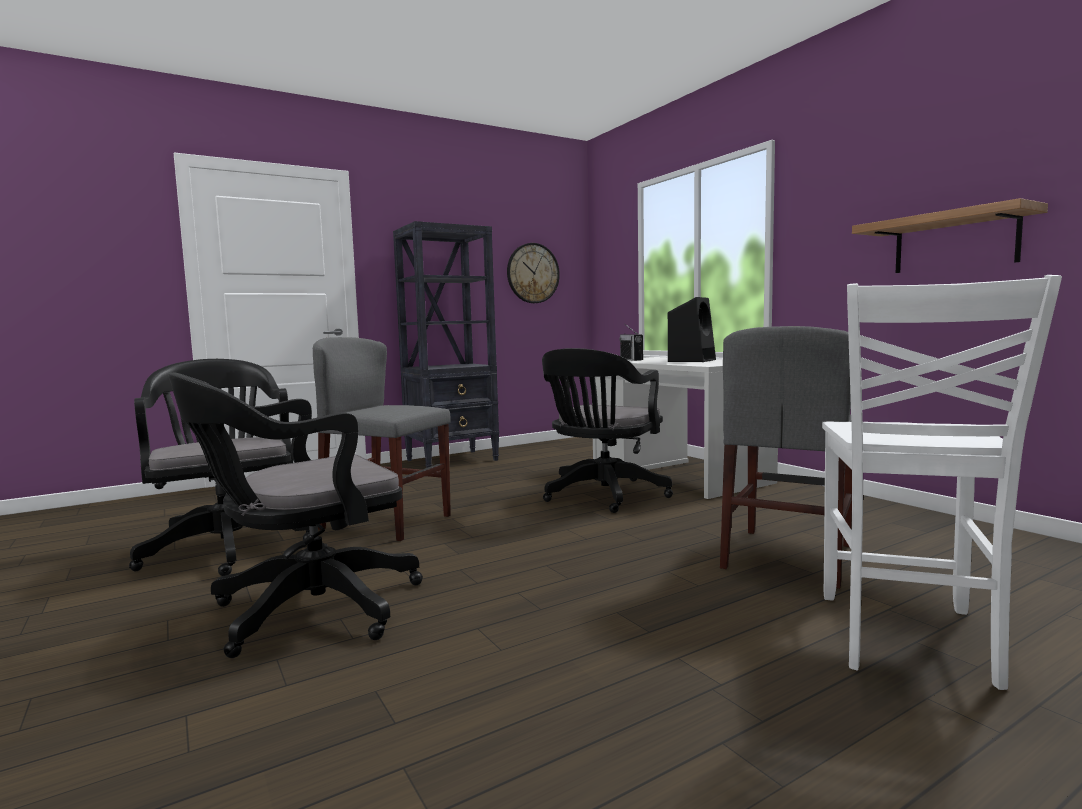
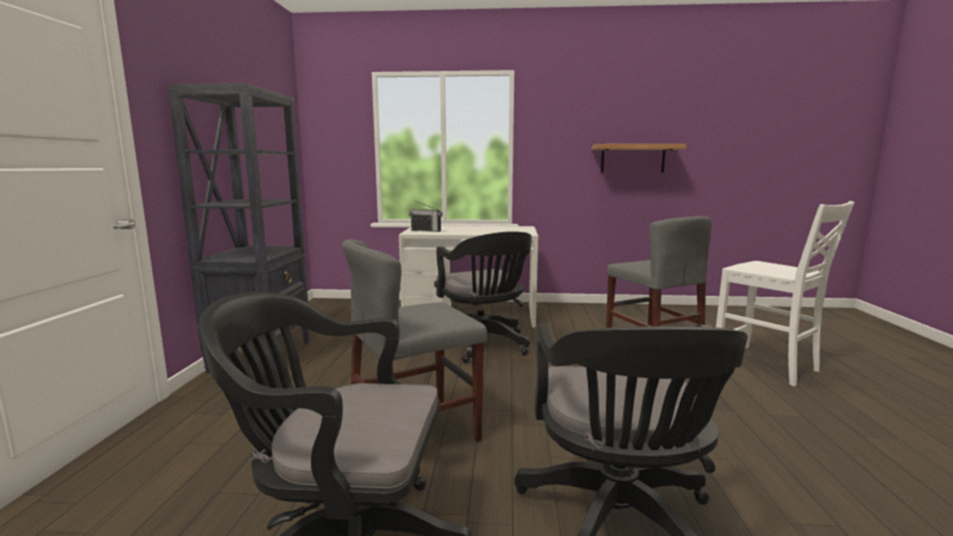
camera: 55 degrees left, 5 degrees up
(533, 273) = (272, 144): wall clock -> none
(692, 360) = (480, 229): black speaker -> none

